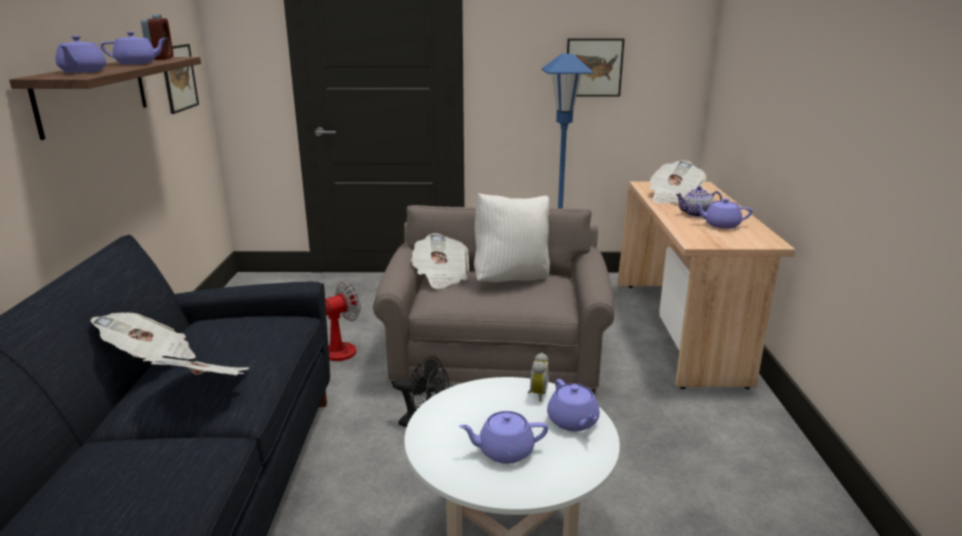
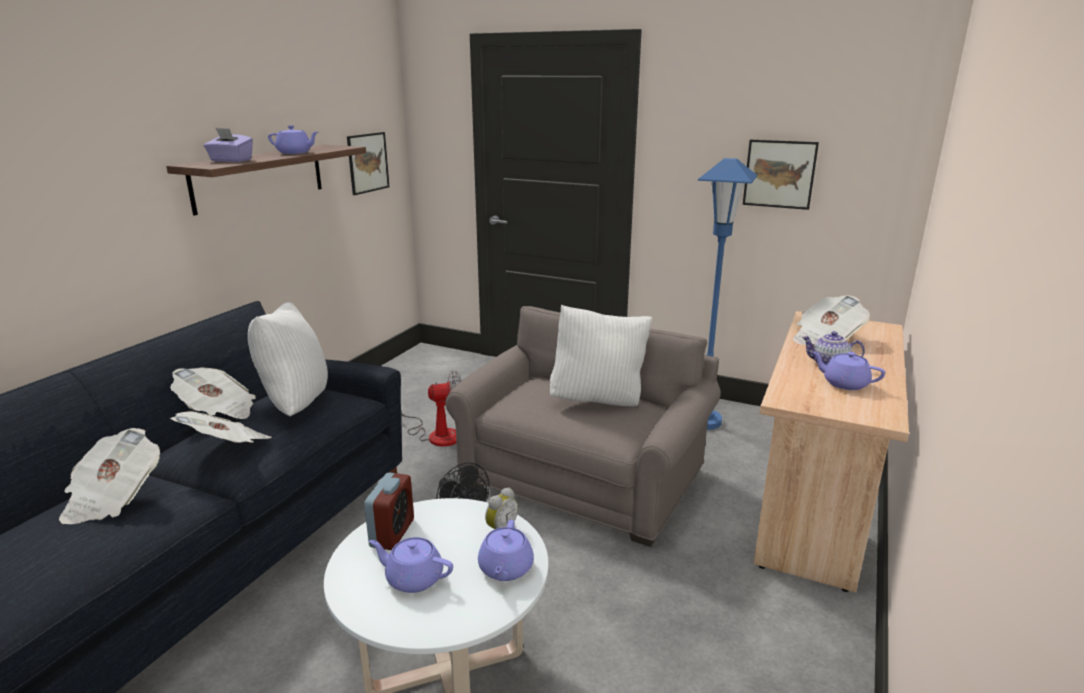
camera: 25 degrees right, 0 degrees up
(82, 72) = (231, 160): purple teapot -> purple tissue box
(161, 58) = (330, 147): alarm clock -> alarm clock (392, 533)
(235, 334) = (294, 404): none -> white pillow
(441, 276) = (533, 383): newspaper -> newspaper (113, 498)

